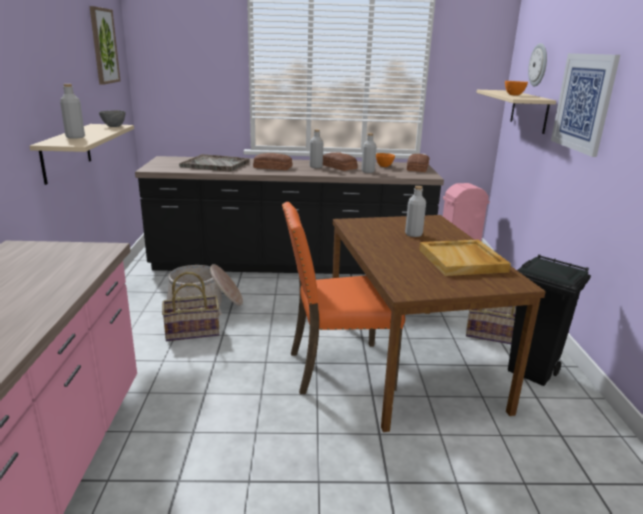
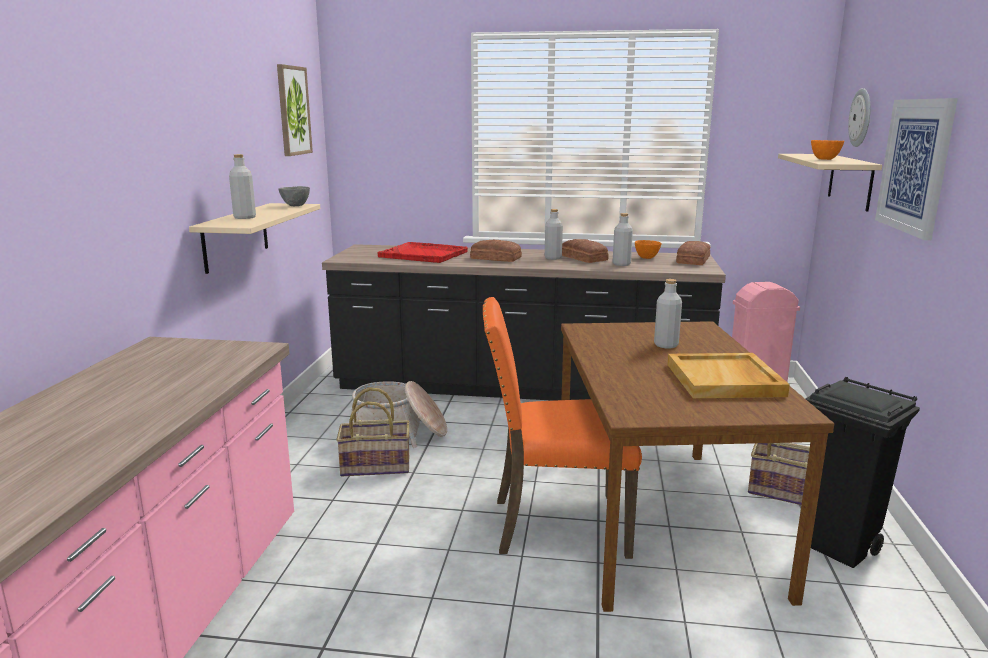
camera: 10 degrees right, 5 degrees down
(216, 164) = (424, 254): grey tray -> red tray

